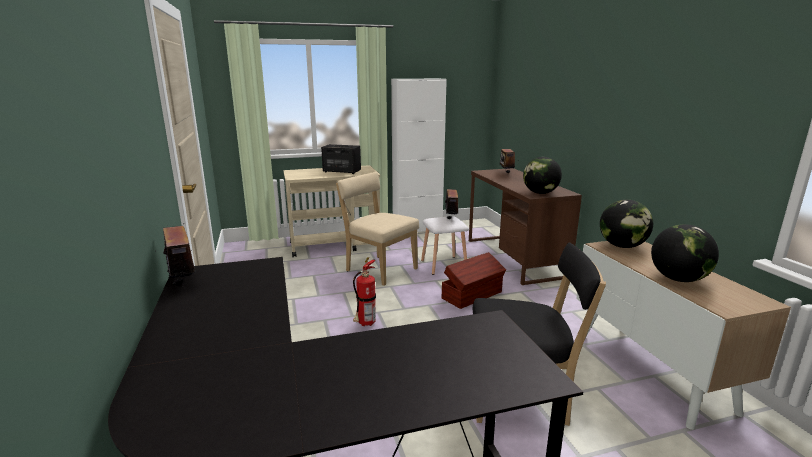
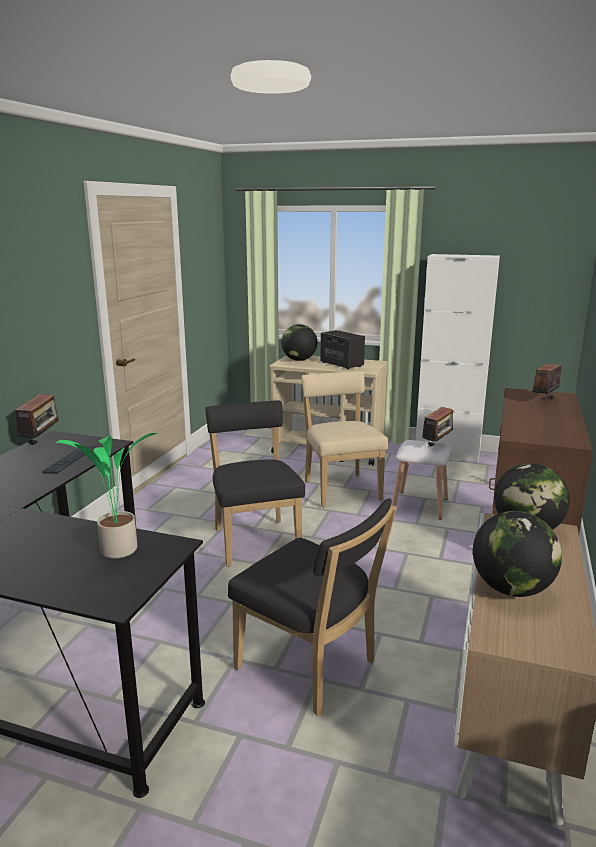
camera: 35 degrees right, 0 degrees up
(253, 287) = (70, 460): none -> keyboard
(365, 324) = (255, 540): fire extinguisher -> black chair
(460, 342) = (116, 551): none -> potted plant
(473, 295) = (406, 549): brown storage box -> none
(540, 193) = (532, 435): globe -> globe (299, 360)

